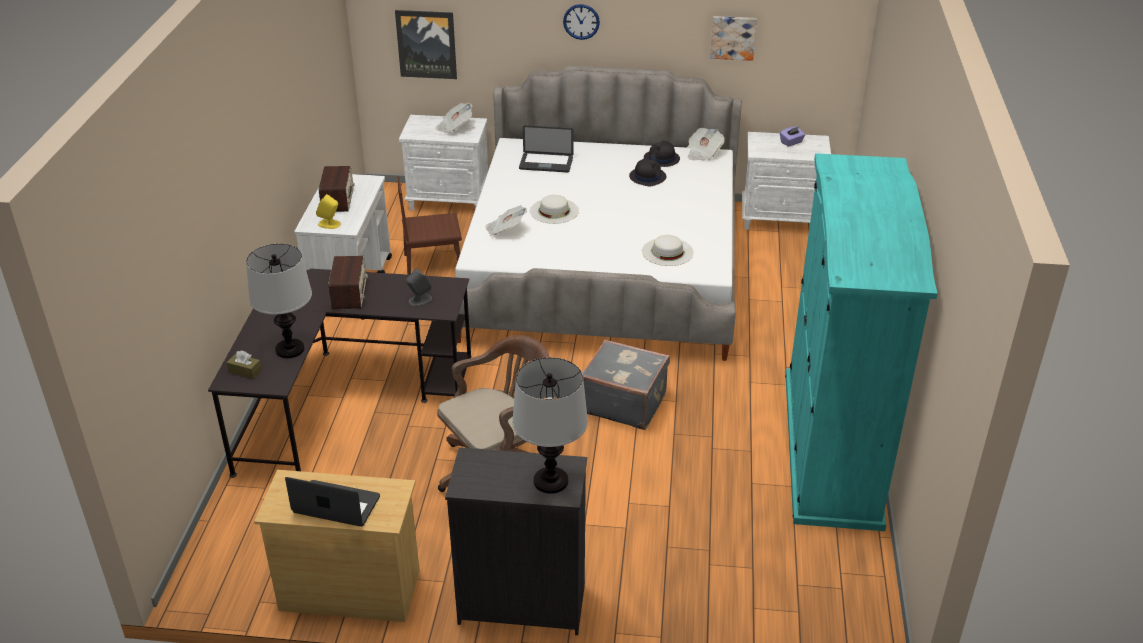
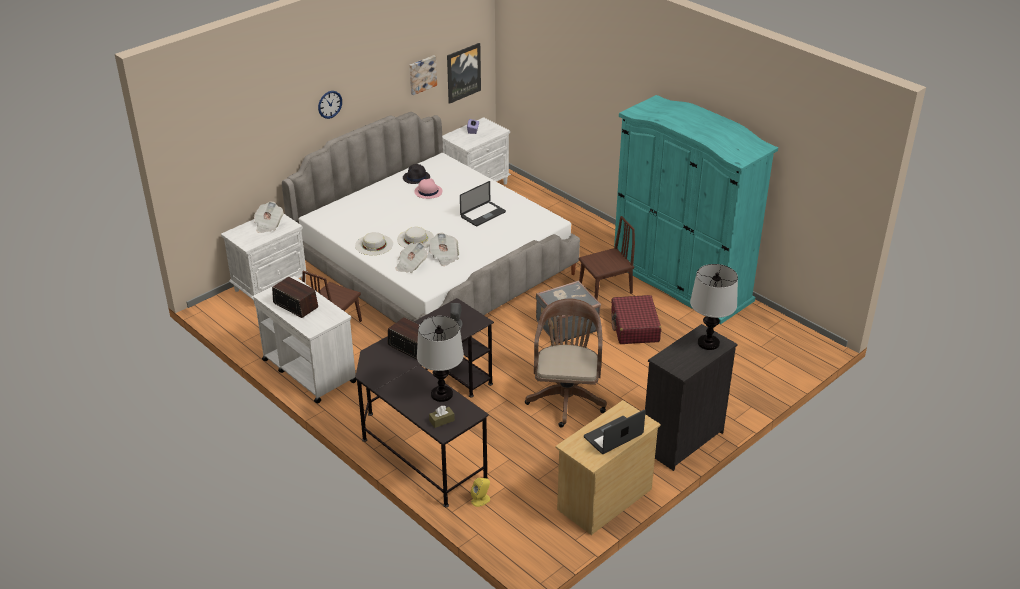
camera: 50 degrees left, 0 degrees up
(329, 224) = (322, 321): yellow speaker -> yellow speaker (481, 500)
(426, 44) = (225, 170): picture -> picture (463, 72)
(546, 163) = (358, 216): laptop -> laptop (483, 214)
(647, 177) = (428, 192): black hat -> pink hat
(667, 252) = (513, 224): white hat -> white hat (374, 244)
(690, 455) = (634, 327): none -> red suitcase
(703, 153) = (432, 162): newspaper -> newspaper (444, 256)
(730, 396) = (605, 289): none -> brown chair

